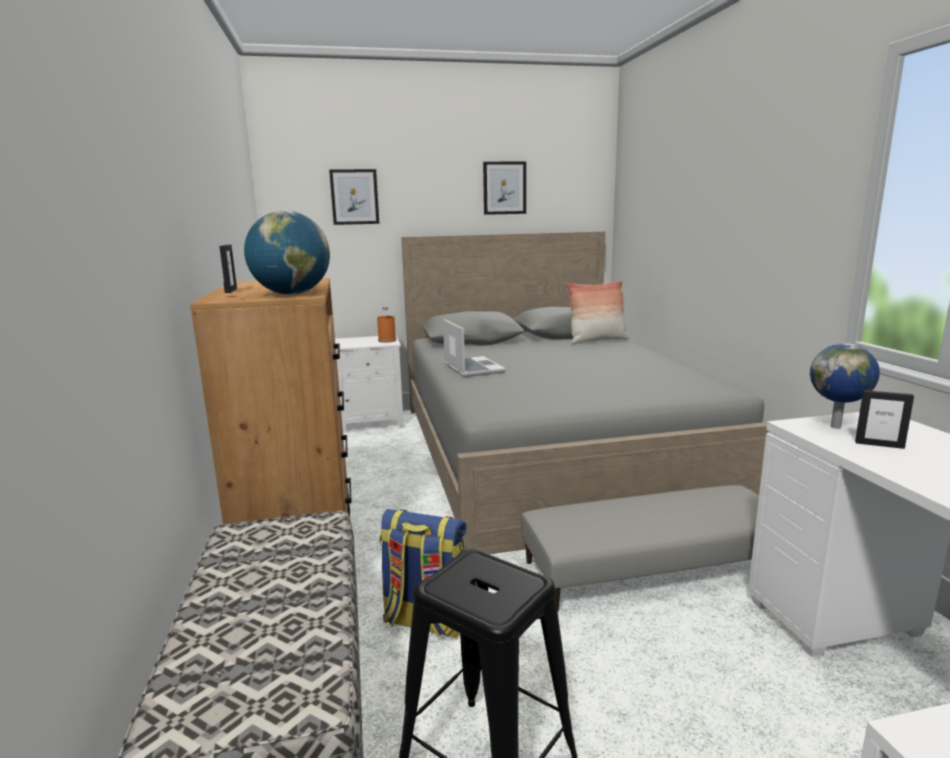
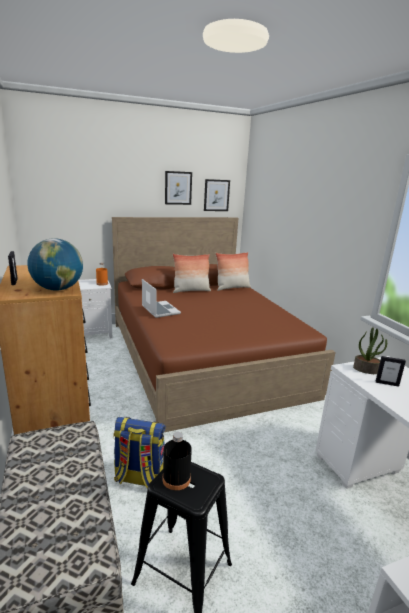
camera: 10 degrees left, 5 degrees up
(354, 197) = (81, 189): picture -> picture (216, 195)
(466, 579) = (176, 479): none -> black bottle
(527, 345) = (191, 291): none -> pillow
(551, 451) = (204, 356): grey bed -> brown bed
(653, 567) = (265, 436): grey ottoman -> none
(837, 427) = (366, 369): globe -> potted plant

